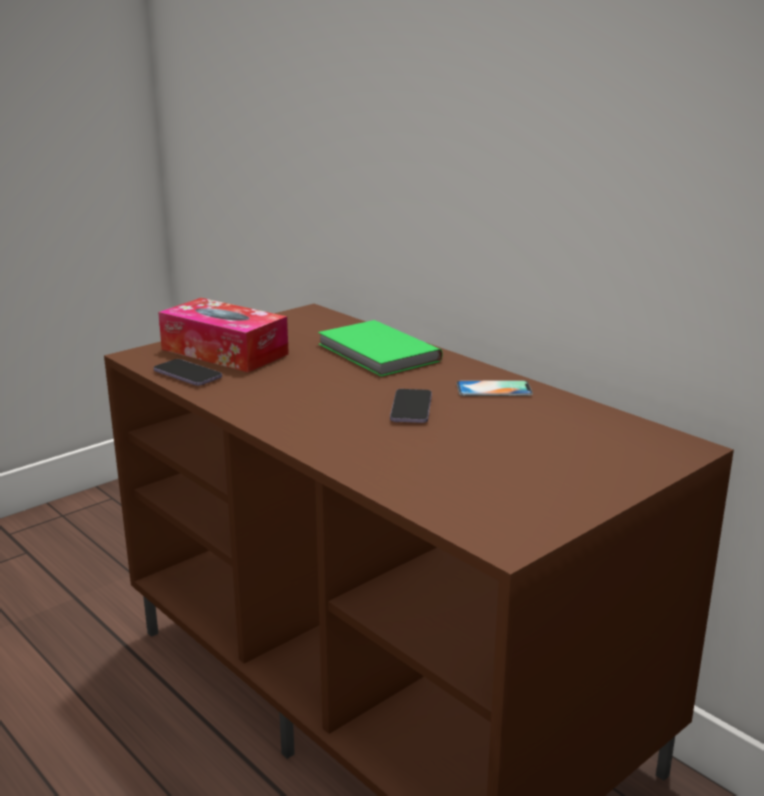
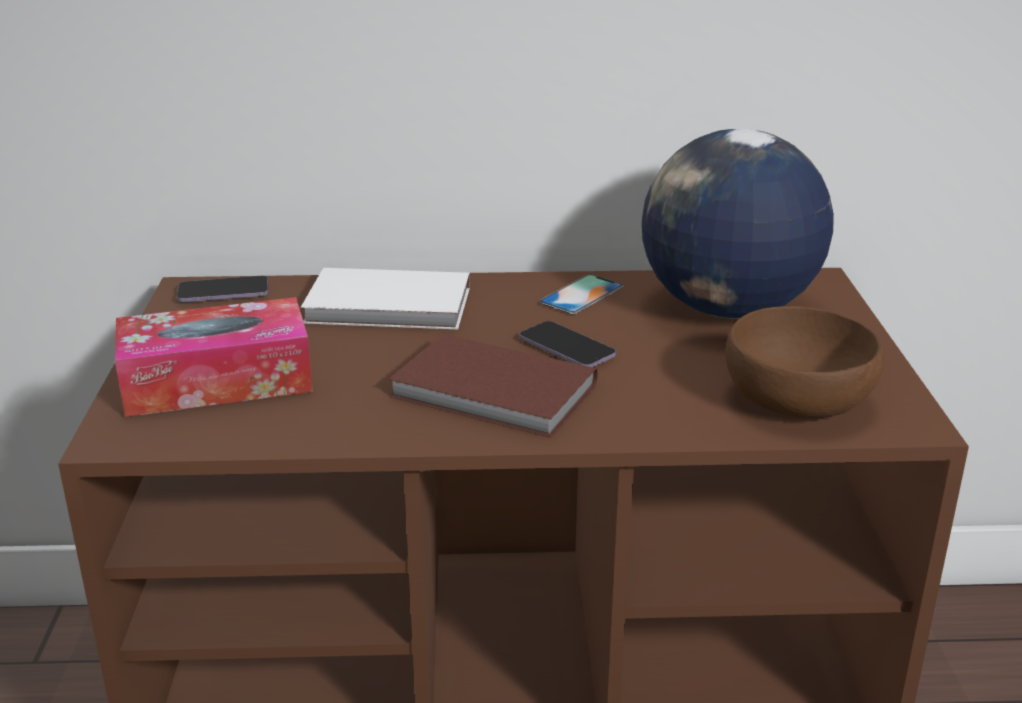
camera: 50 degrees left, 5 degrees up
(187, 375) = (250, 430): phone -> phone (223, 292)
(319, 410) = (494, 393): none -> brown book
(377, 353) = (390, 306): green book -> white book
(471, 492) = (796, 398): none -> brown bowl
(566, 433) = (726, 309): none -> globe

